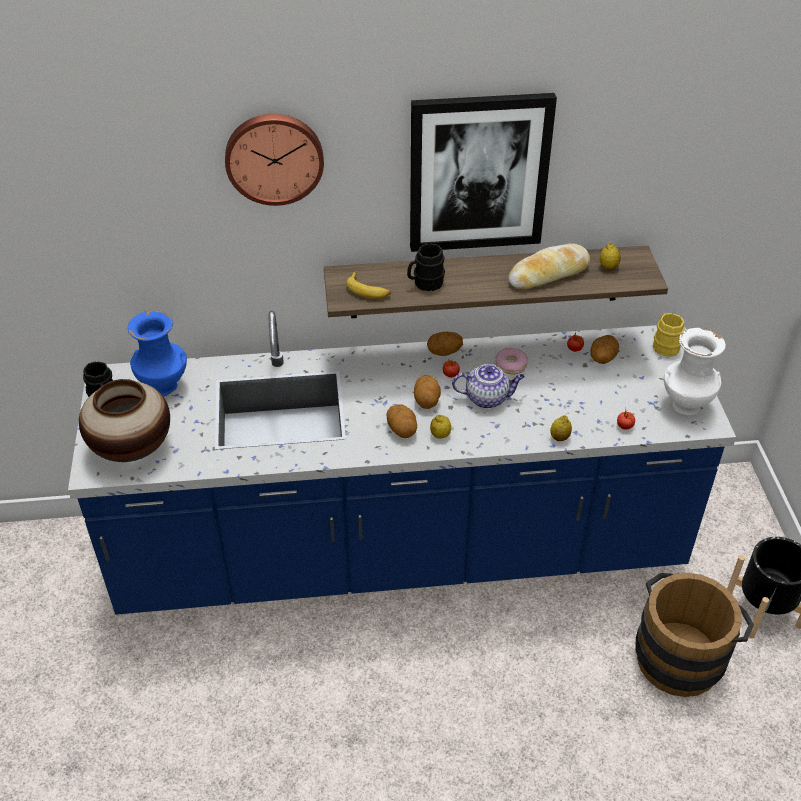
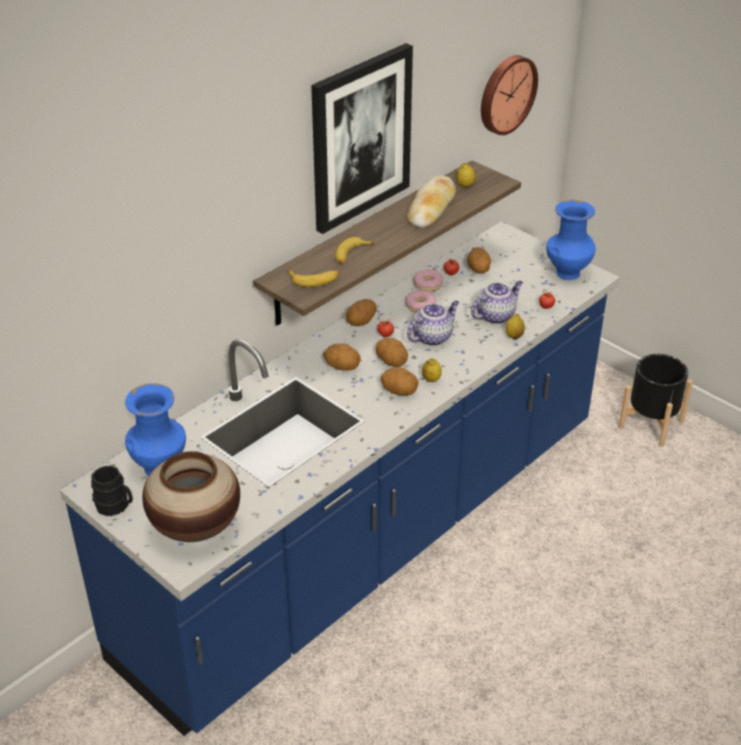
camera: 40 degrees left, 5 degrees down
(274, 157) = (212, 181): wall clock -> wall clock (505, 94)
(383, 383) = (342, 367): none -> potato
(425, 283) = (351, 255): black mug -> banana
(541, 349) = (428, 284): none -> donut
(567, 409) = (495, 315): none -> teapot
(664, 345) = (507, 241): yellow mug -> none
(682, 653) = (633, 483): brown bucket -> none
(684, 406) = (567, 274): white vase -> blue vase

